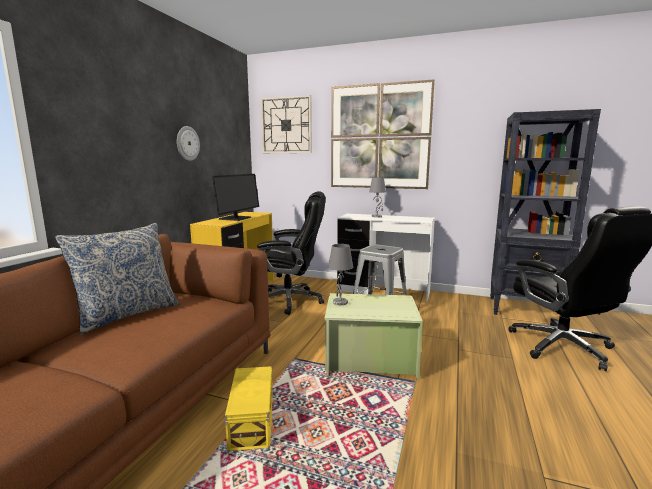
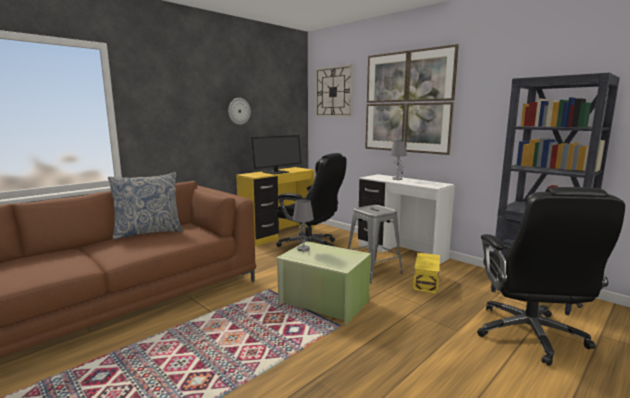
camera: 25 degrees right, 0 degrees up
(253, 421) = (202, 321): yellow storage box -> yellow storage box (427, 282)

